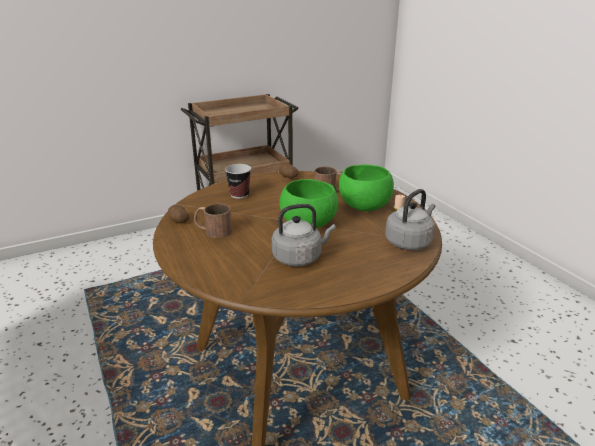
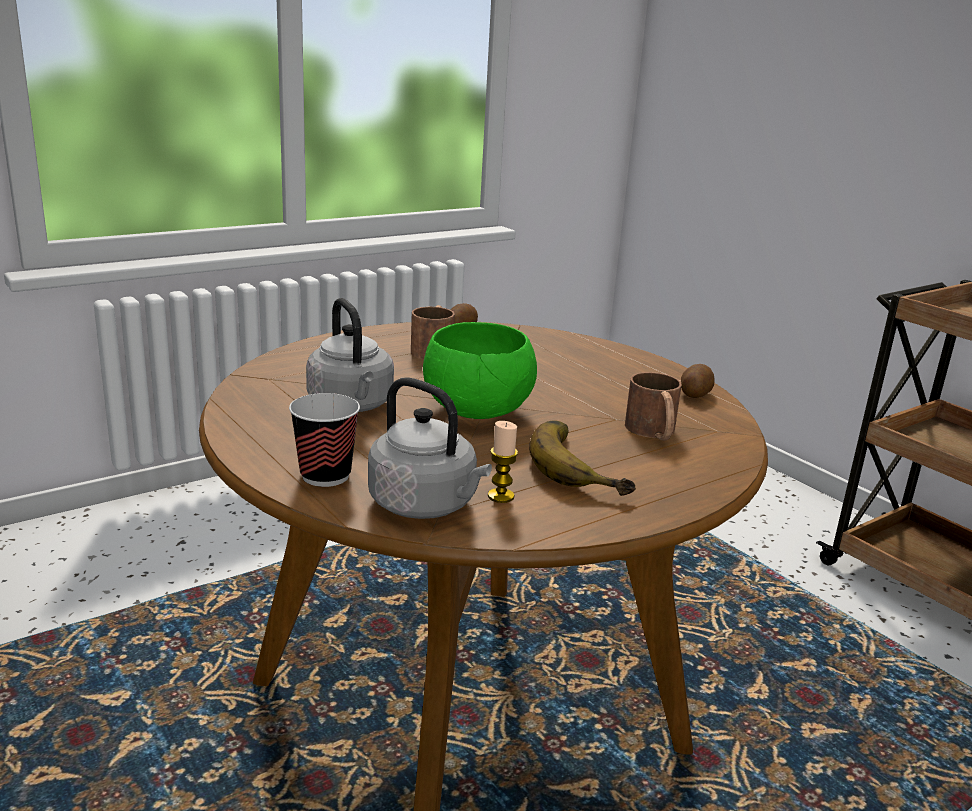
camera: 80 degrees right, 5 degrees down
(239, 195) = (577, 359): cup -> cup (325, 475)
(364, 207) = (583, 465): green bowl -> banana

